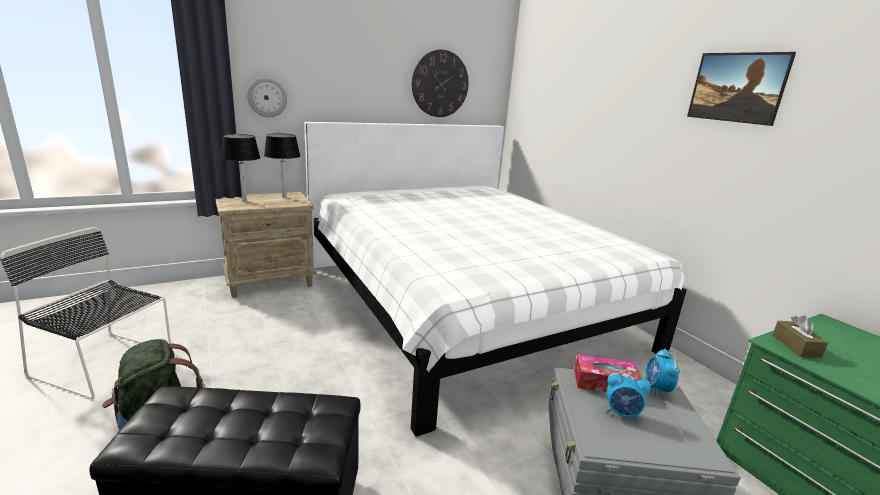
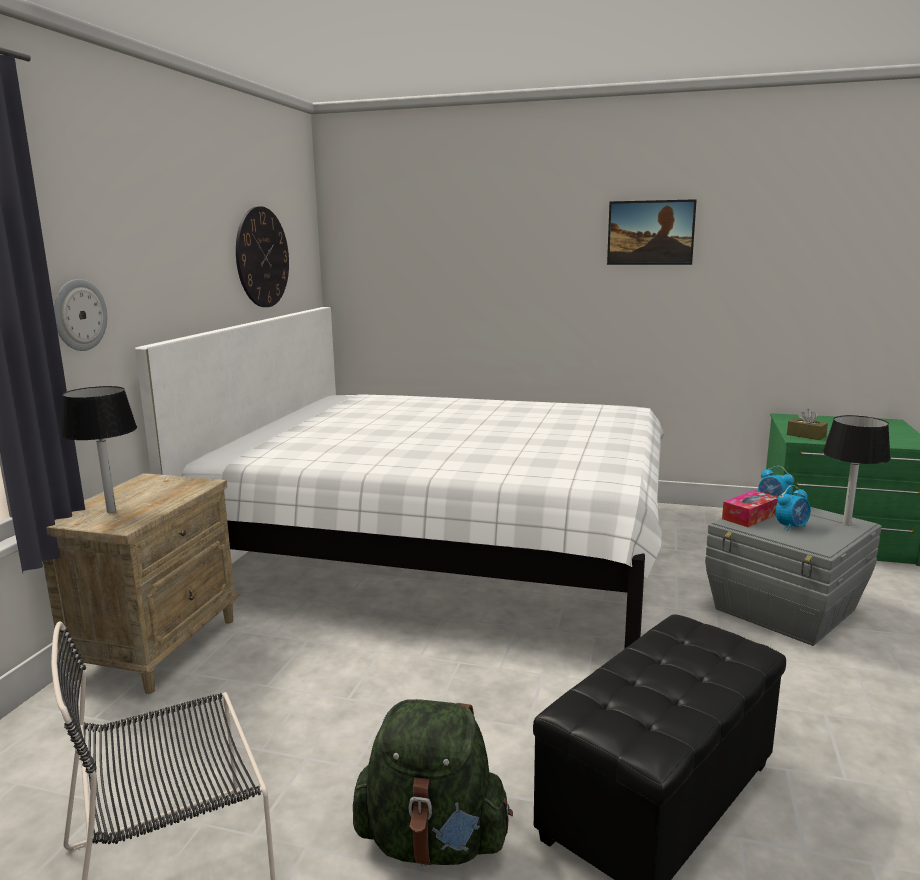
camera: 45 degrees left, 5 degrees down
(284, 197) = (149, 486): black table lamp -> black table lamp (846, 524)

